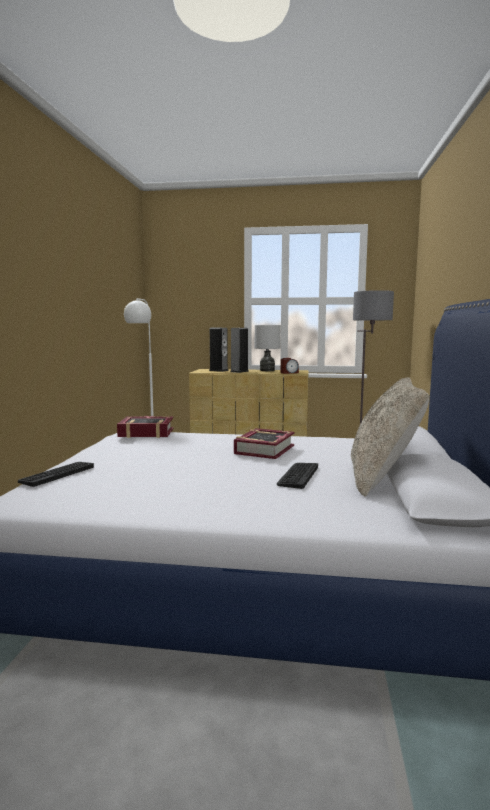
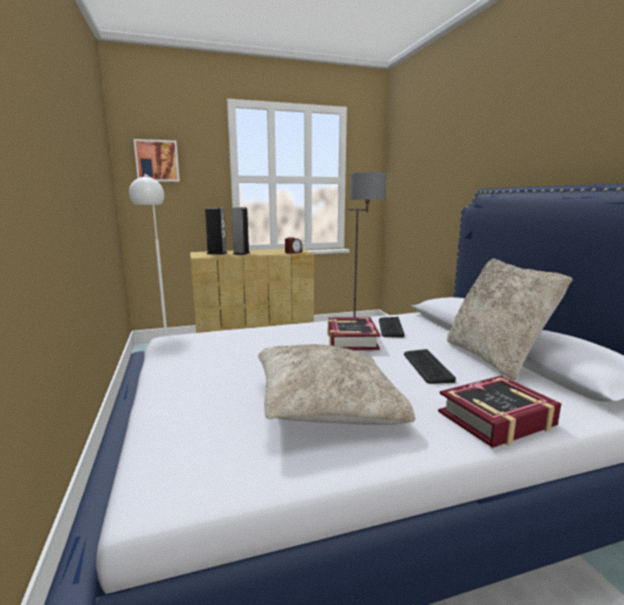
camera: 25 degrees left, 5 degrees up
(57, 474) = (166, 421): keyboard -> keyboard (390, 327)
(146, 433) = (199, 336): book -> book (497, 419)
(172, 484) = (328, 405): none -> beige pillow
(180, 287) = (157, 161): none -> picture
(267, 370) = (266, 250): grey table lamp -> none

